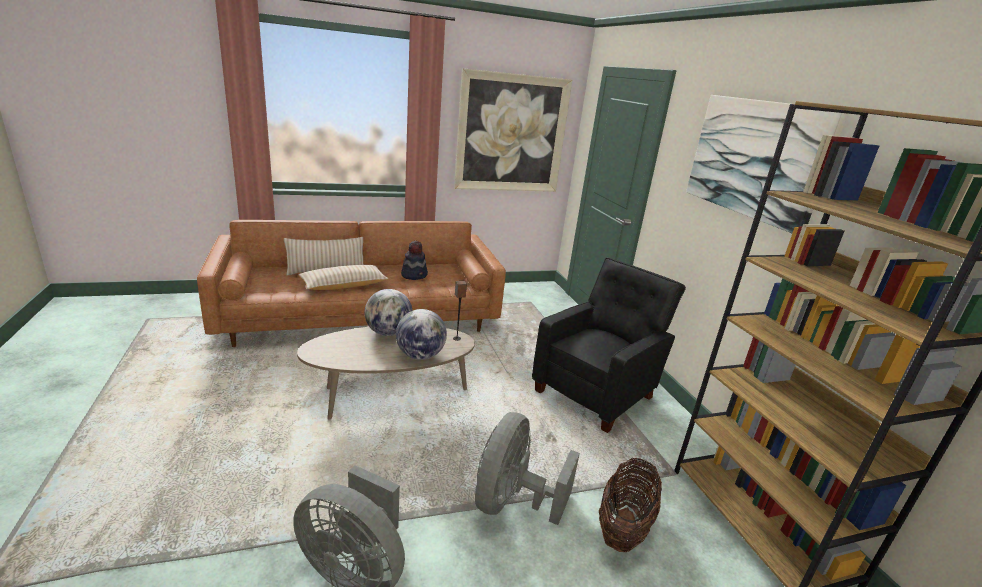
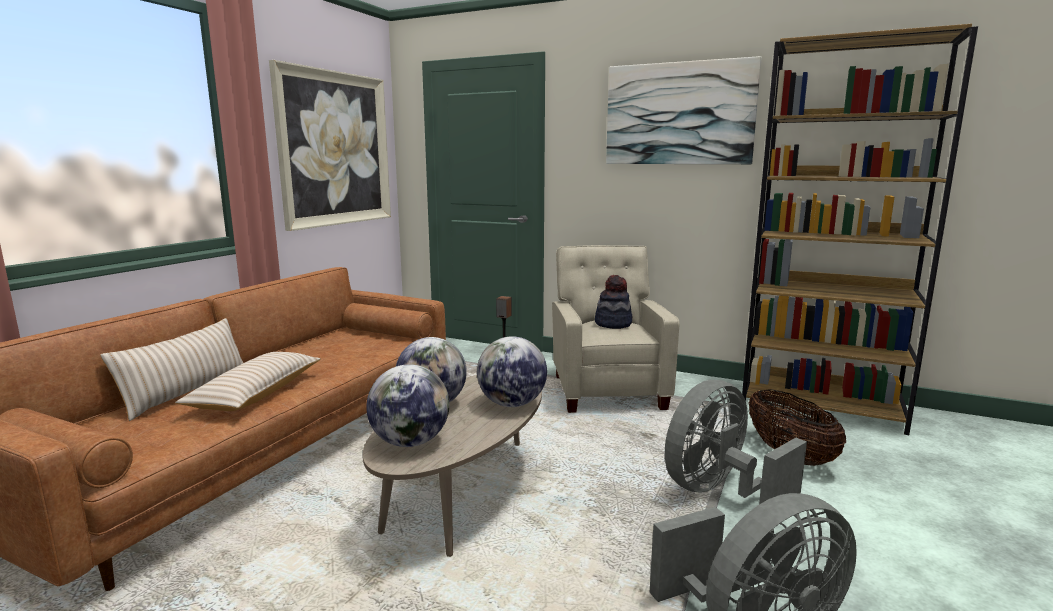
camera: 45 degrees left, 10 degrees down
(336, 346) = (410, 442): none -> globe
(414, 275) = (323, 352): hat -> hat (613, 324)
(512, 502) = (719, 492): grey fan -> grey fan turned 75 degrees clockwise
(597, 393) = (607, 390): black armchair -> beige armchair

